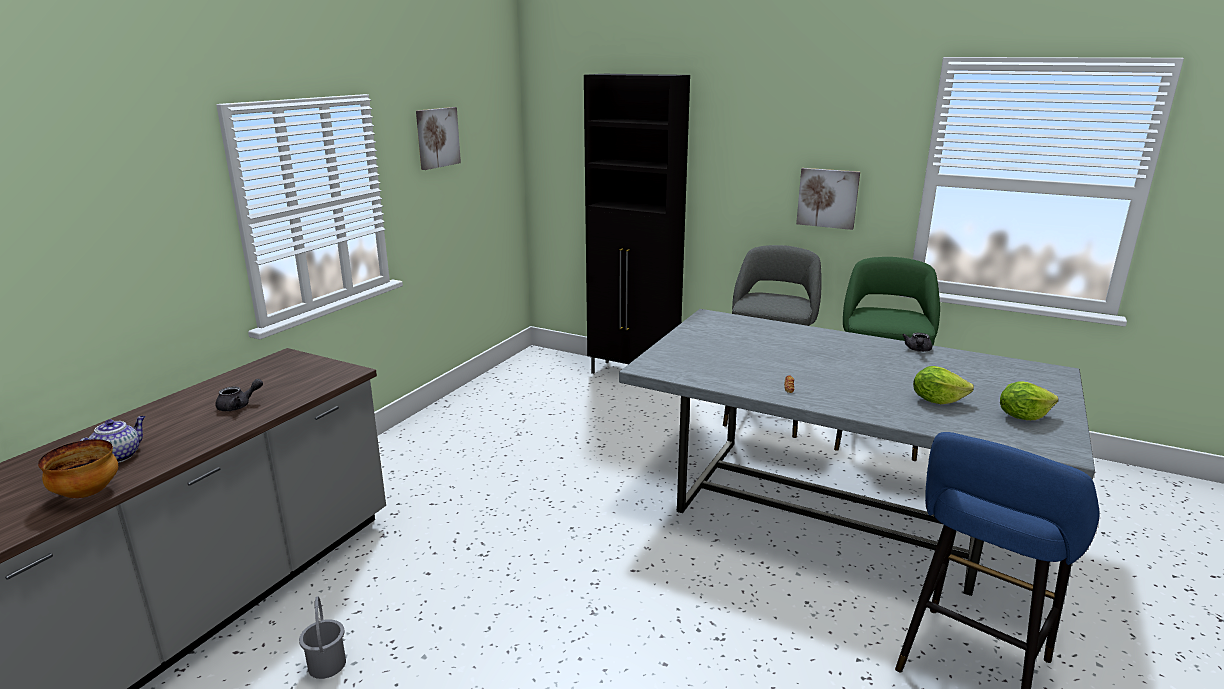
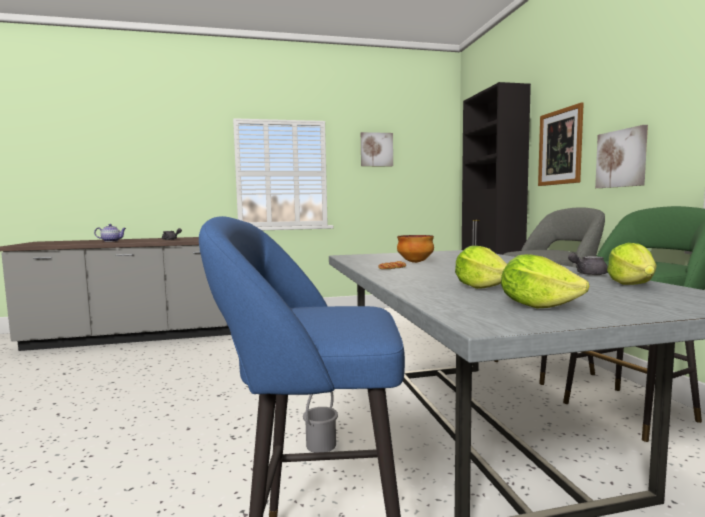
camera: 50 degrees right, 15 degrees down
(88, 493) = (79, 243): bowl -> bowl (415, 262)
(327, 664) = (124, 362): grey bucket -> grey bucket (321, 445)
(740, 167) = (560, 147): none -> picture
(974, 362) = (631, 284): none -> lettuce

